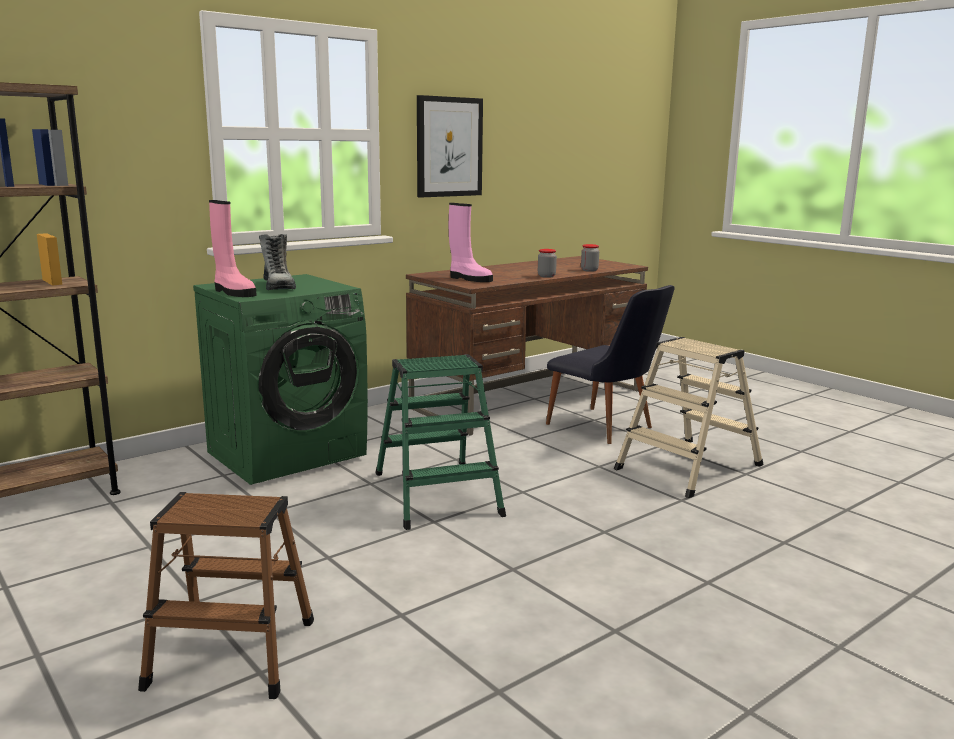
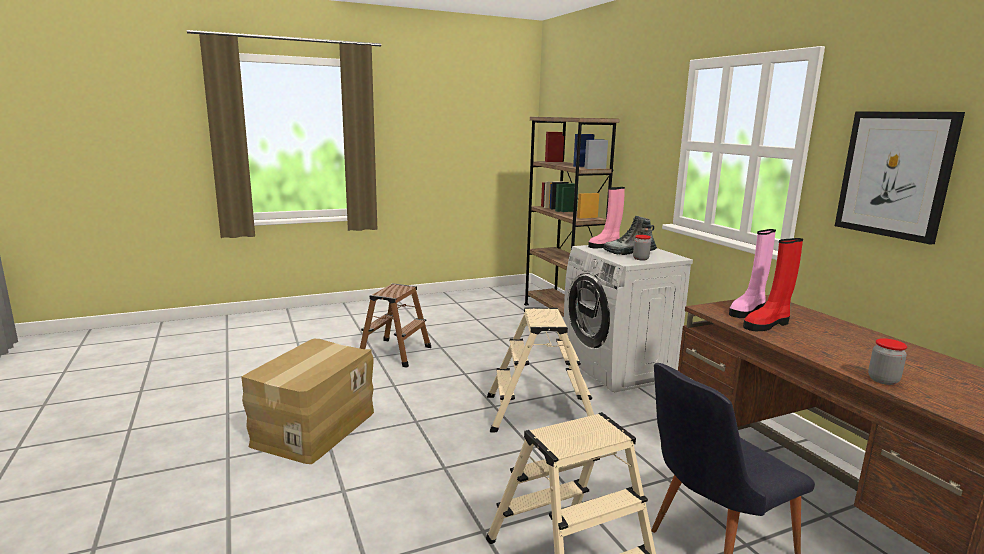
camera: 105 degrees right, 0 degrees up
(287, 457) = (618, 370): green washing machine -> white washing machine
(436, 493) = (540, 412): green step ladder -> beige step ladder
(503, 278) = (767, 325): none -> red boot
(546, 276) = (795, 345): jar -> jar (640, 259)
(598, 654) = (313, 428): none -> cardboard box

